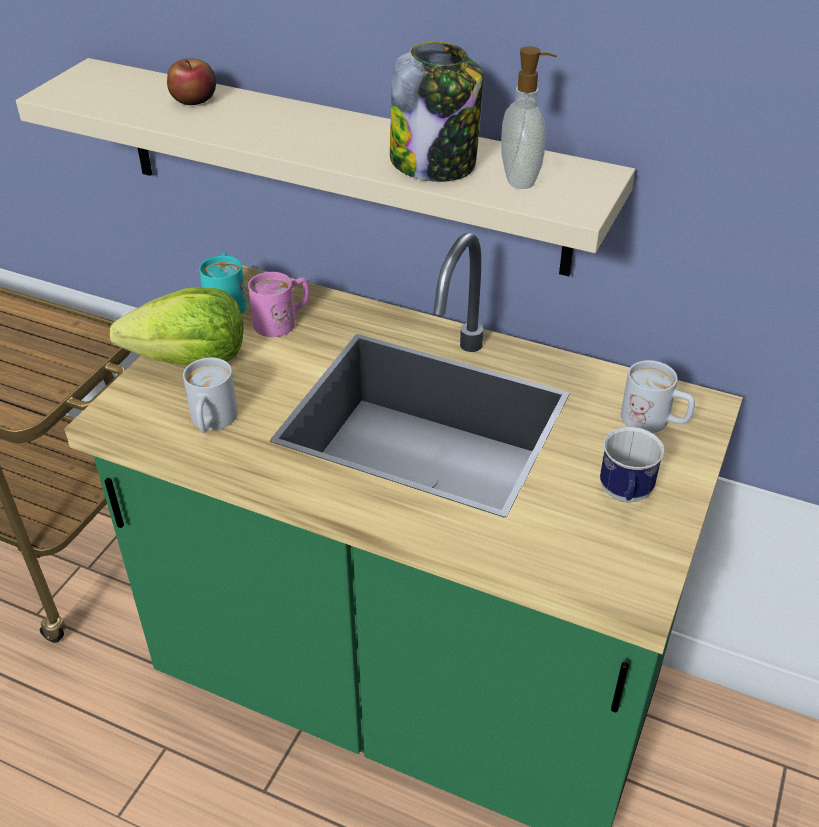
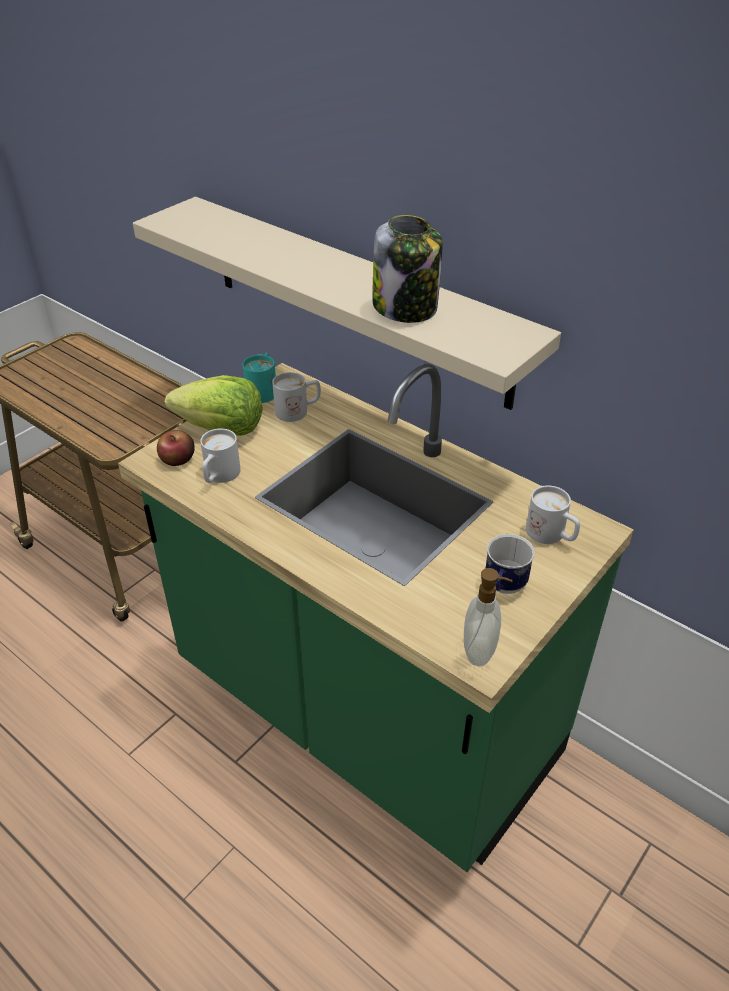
camera: 15 degrees right, 0 degrees up
(194, 100) = (254, 237): apple -> apple (178, 459)
(283, 321) = (298, 411): pink mug -> white mug
(522, 179) = (466, 328): soap dispenser -> soap dispenser (480, 651)

